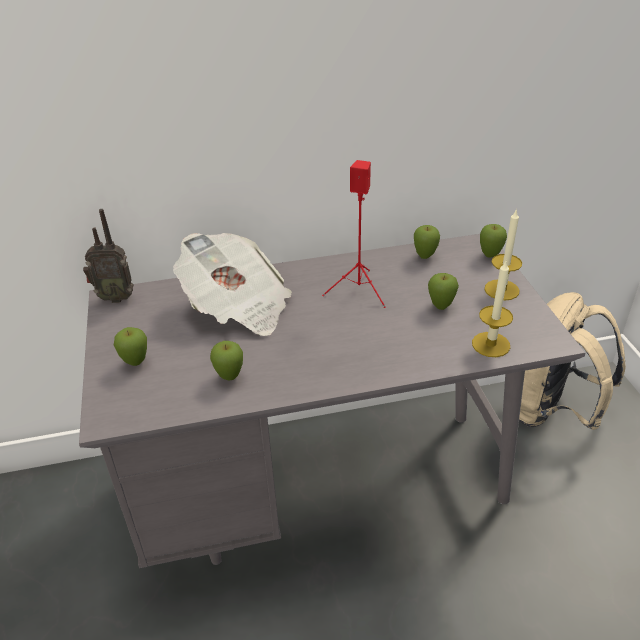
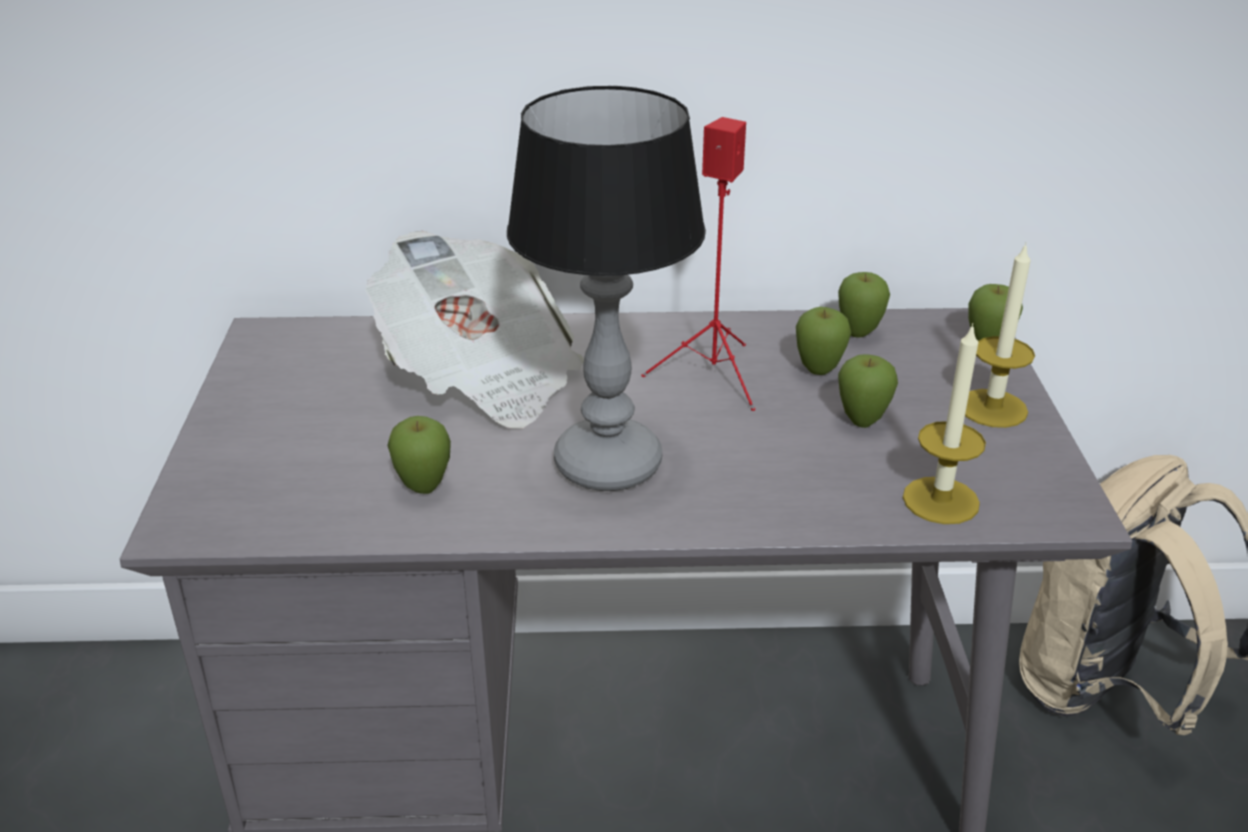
camera: 10 degrees right, 5 degrees down
(115, 297) = (273, 334): radio -> none
(136, 363) = (267, 443): apple -> apple (818, 372)
(322, 349) = (610, 465): none -> table lamp

